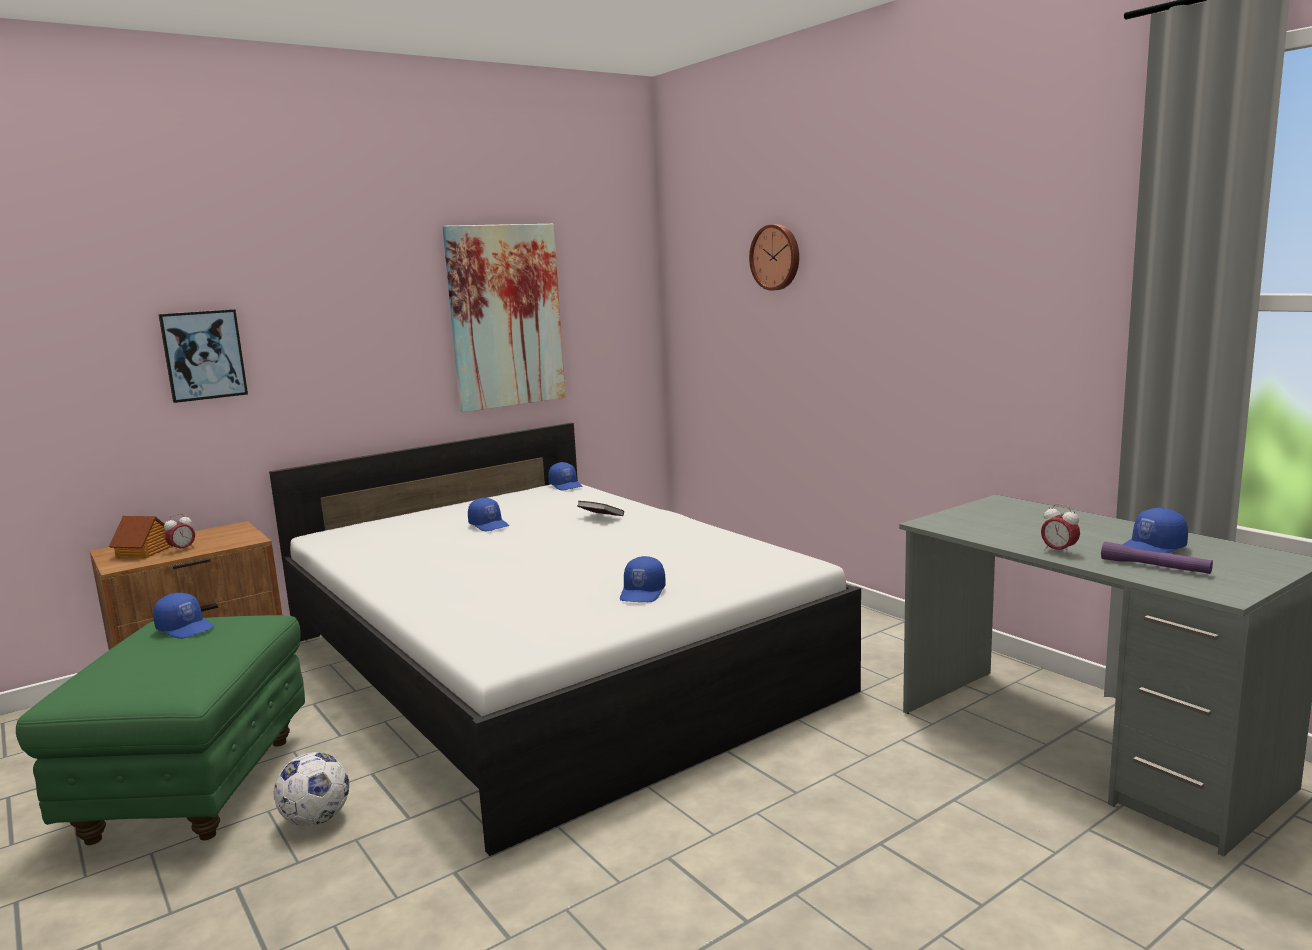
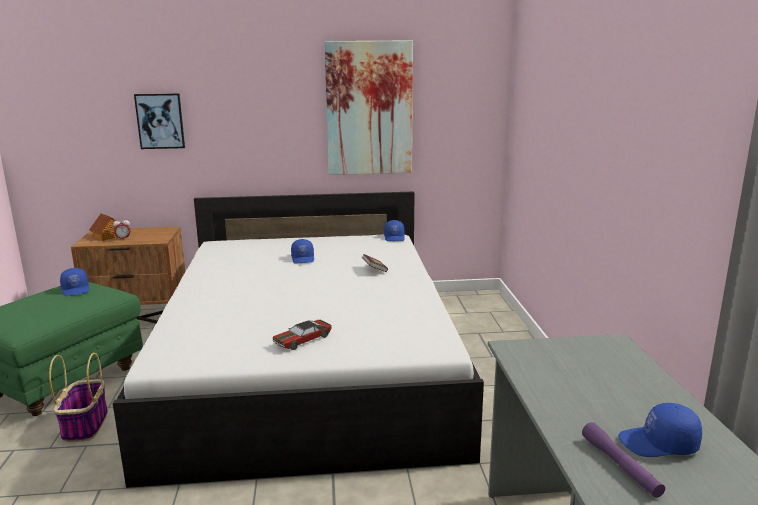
camera: 30 degrees right, 5 degrees up
(316, 820) = (85, 425): football -> basket
(643, 593) = (302, 340): blue cap -> toy car
(776, 257) = (560, 79): wall clock -> none
(1059, 551) = (562, 415): alarm clock -> none

